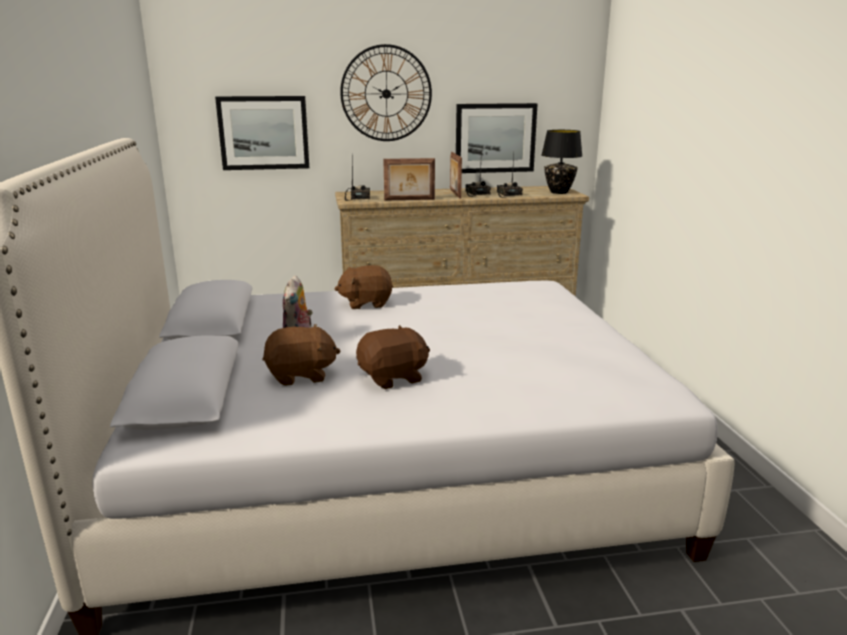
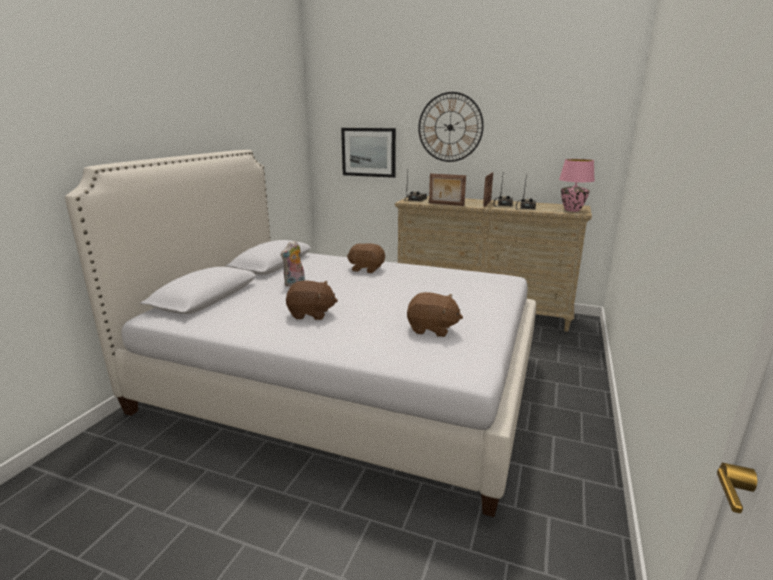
camera: 30 degrees right, 0 degrees up
(301, 375) = (267, 301): brown plush toy -> brown plush toy (432, 329)
(495, 138) = (532, 163): picture -> none
(558, 192) = (572, 210): black table lamp -> pink table lamp

